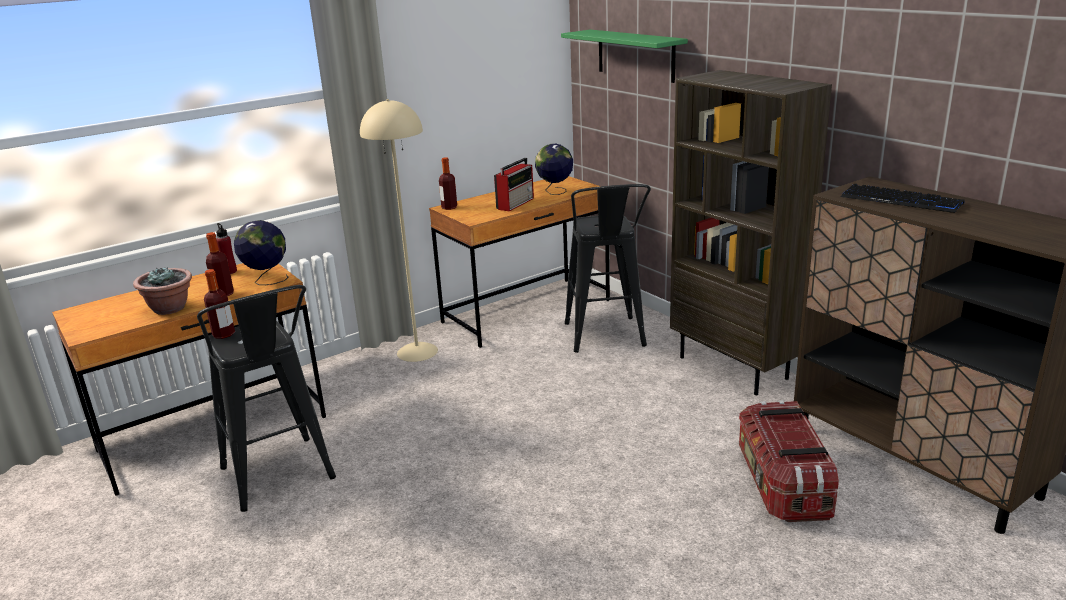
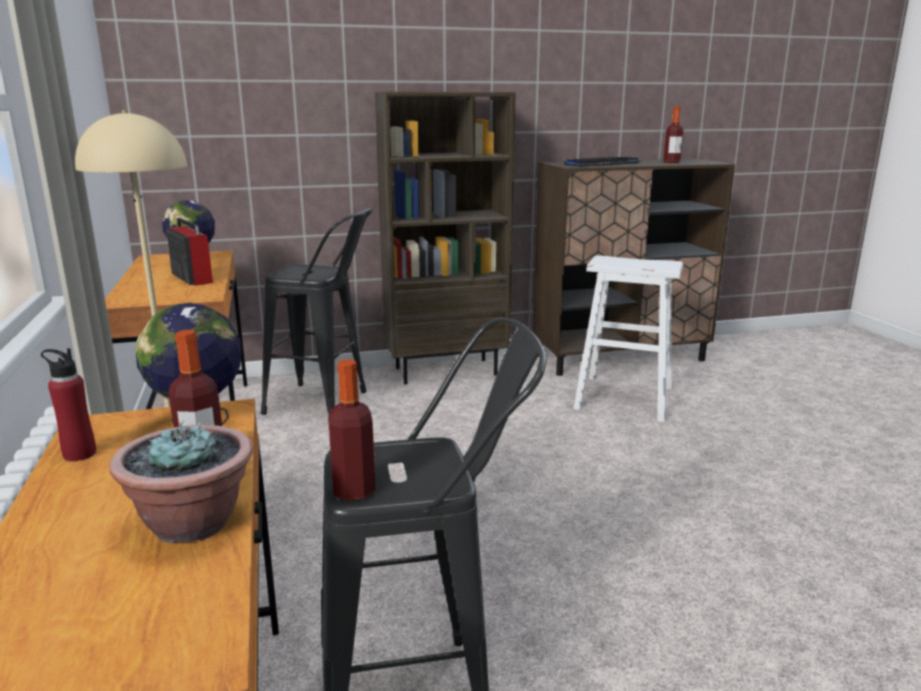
camera: 70 degrees left, 5 degrees down
(449, 207) = (126, 301): bottle -> bottle (671, 162)
(635, 55) = (240, 89): green shelf -> none
(782, 484) = (624, 398): storage box -> white stool

